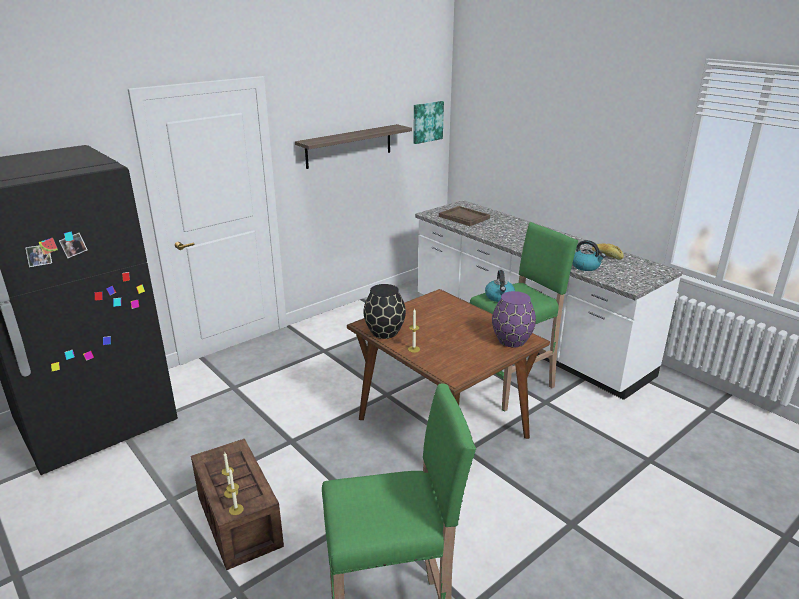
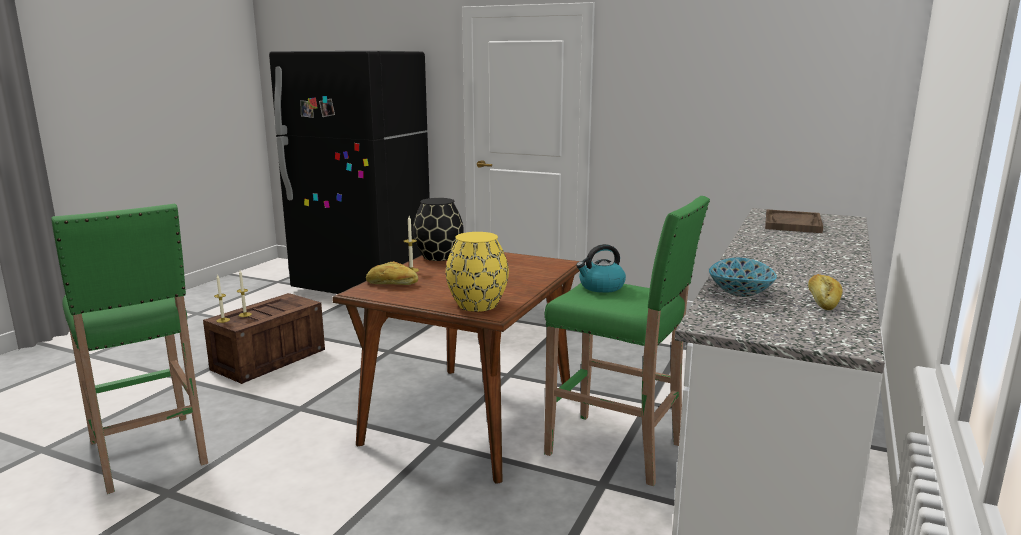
camera: 65 degrees right, 10 degrees down
(349, 146) = (702, 101): shelf -> none
(427, 122) = (858, 89): picture -> none
(443, 362) = (392, 284): none -> bread
(511, 341) = (476, 305): purple vase -> yellow vase
(586, 266) = (741, 292): kettle -> bowl

